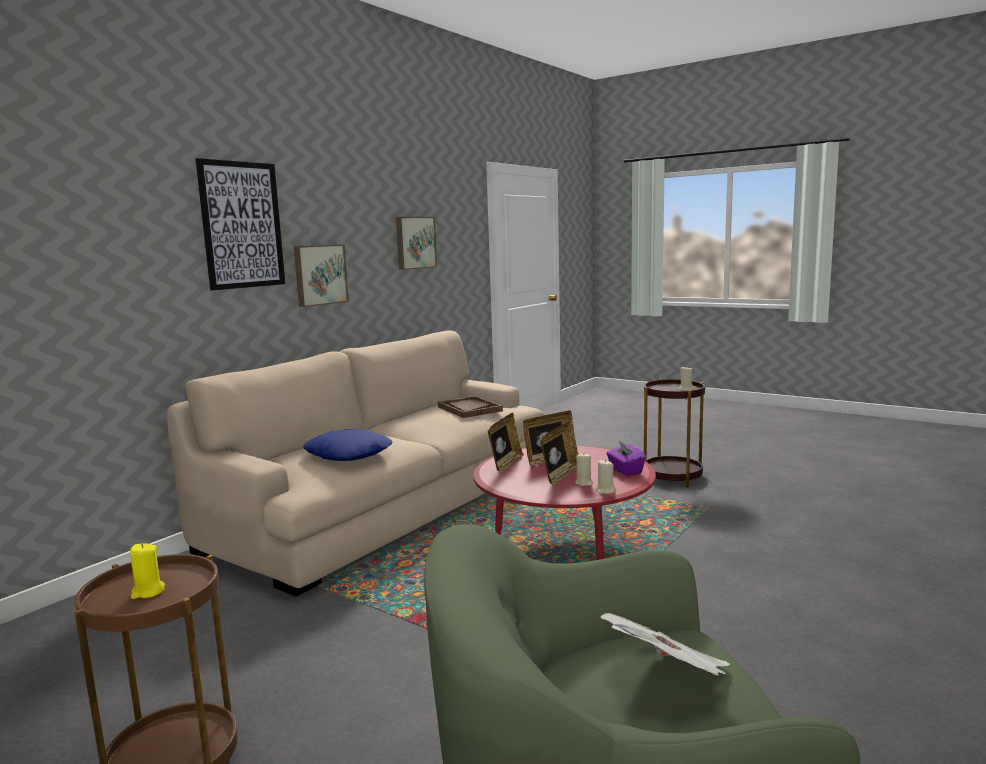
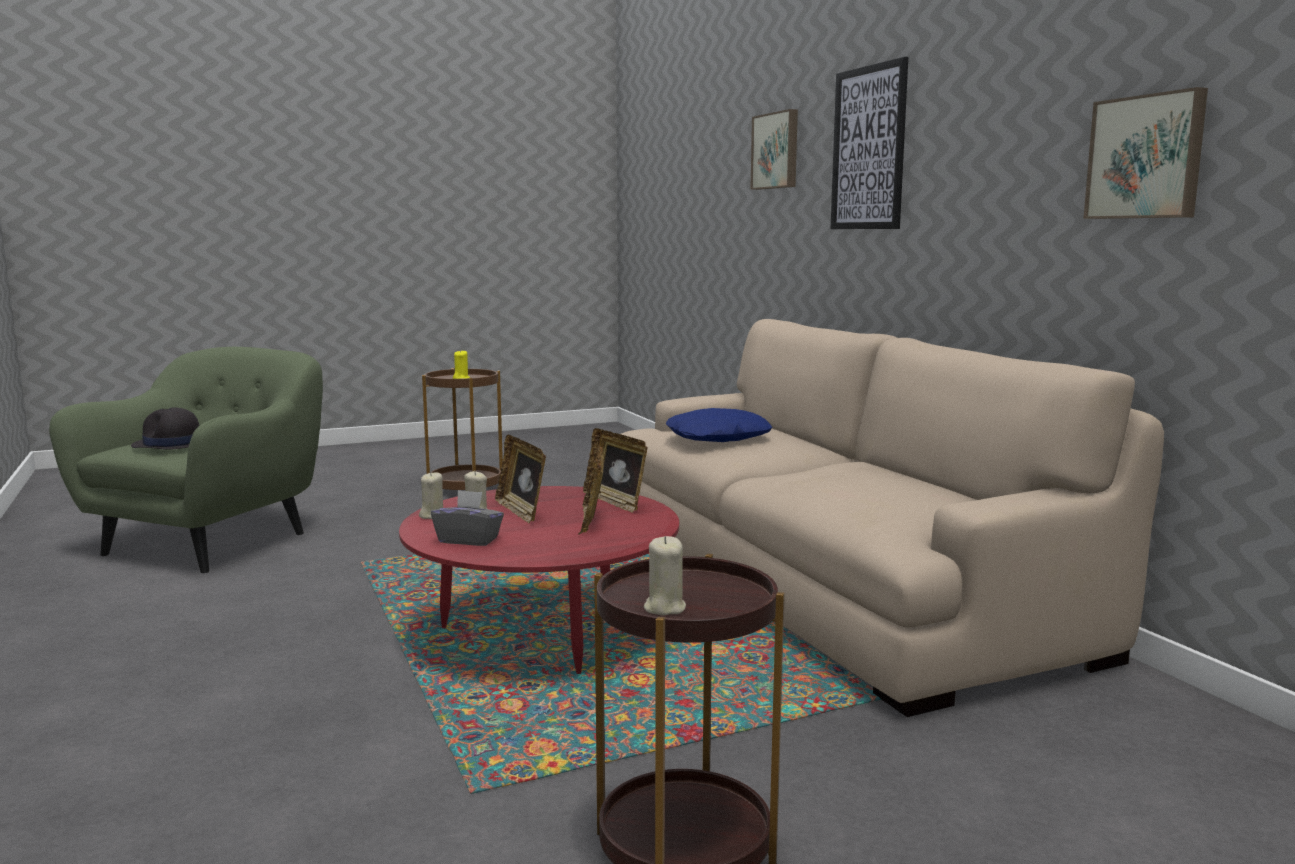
camera: 120 degrees right, 0 degrees up
(319, 274) = (946, 219): picture -> picture (777, 151)
(469, 409) = (887, 499): brown tray -> none
(625, 470) = (469, 540): purple tissue box -> grey tissue box
(668, 675) = (172, 444): newspaper -> black hat

